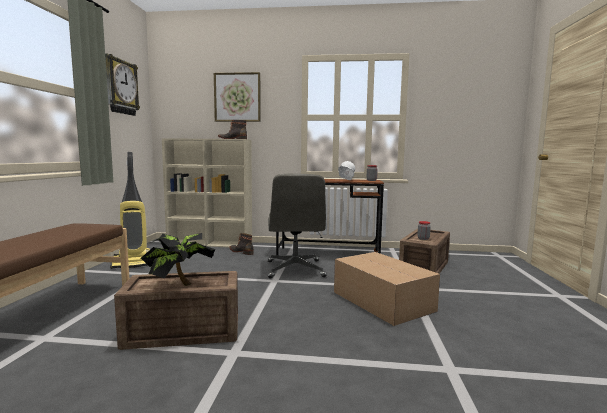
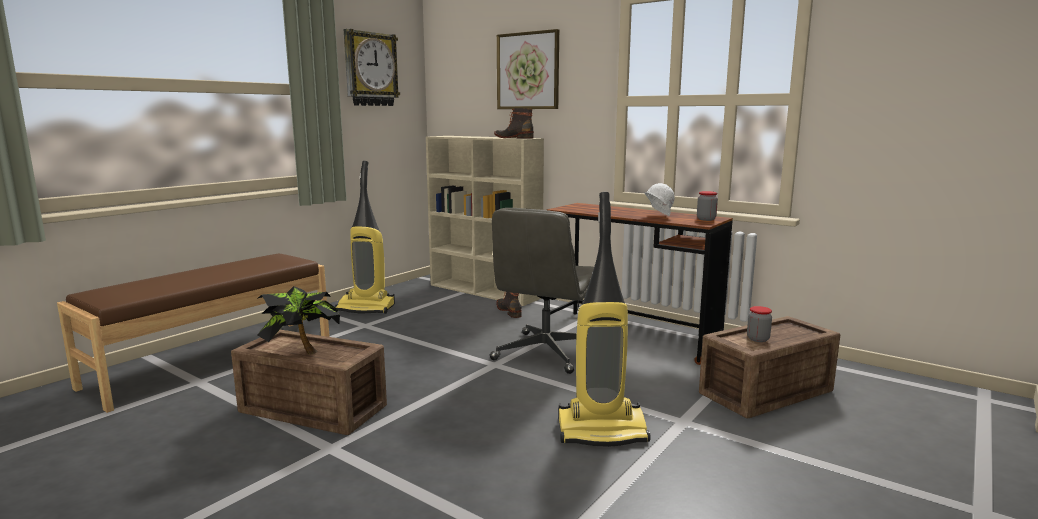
camera: 30 degrees right, 5 degrees up
(382, 300) = (602, 431): cardboard box -> vacuum cleaner

